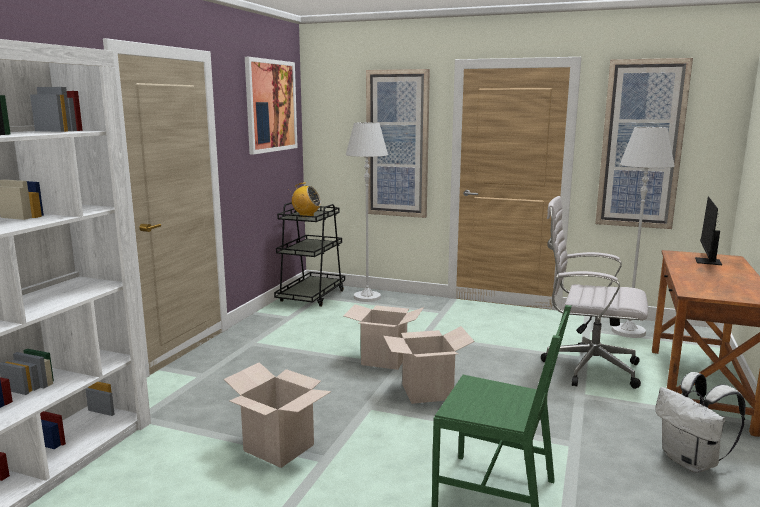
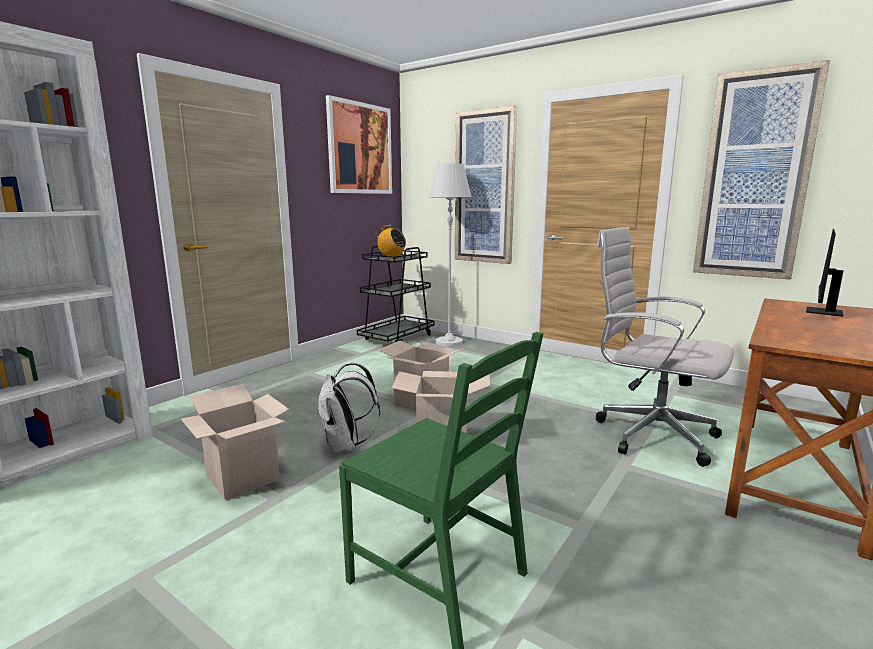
camera: 15 degrees right, 0 degrees up
(628, 331) = (723, 399): white floor lamp -> none
(691, 462) = (745, 582): white backpack -> white backpack (345, 446)

